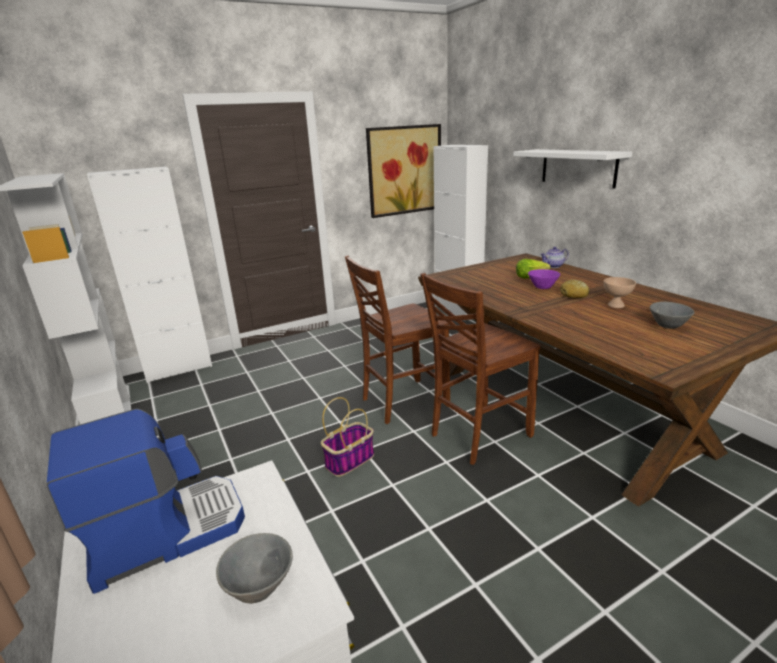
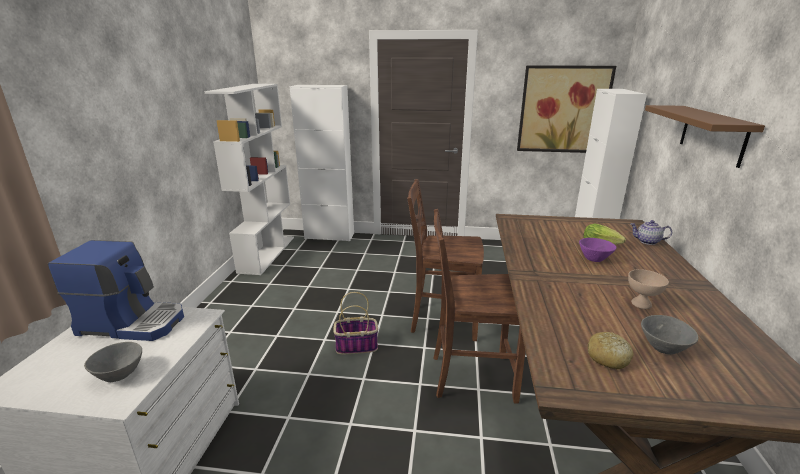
camera: 35 degrees right, 0 degrees up
(574, 295) = (612, 277): bread -> bread (608, 357)
(578, 167) = (712, 134): white shelf -> brown shelf

